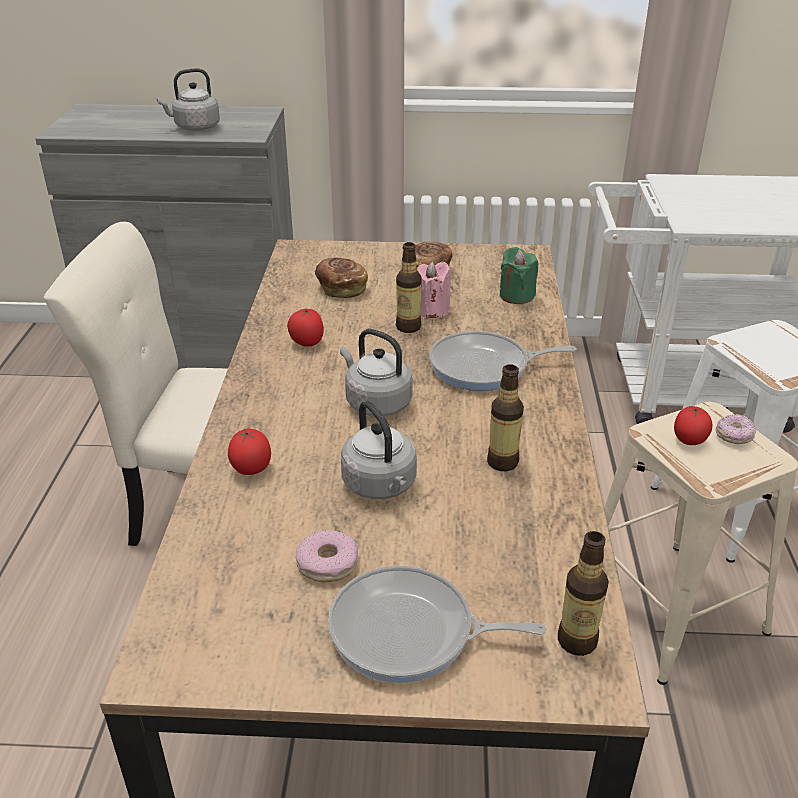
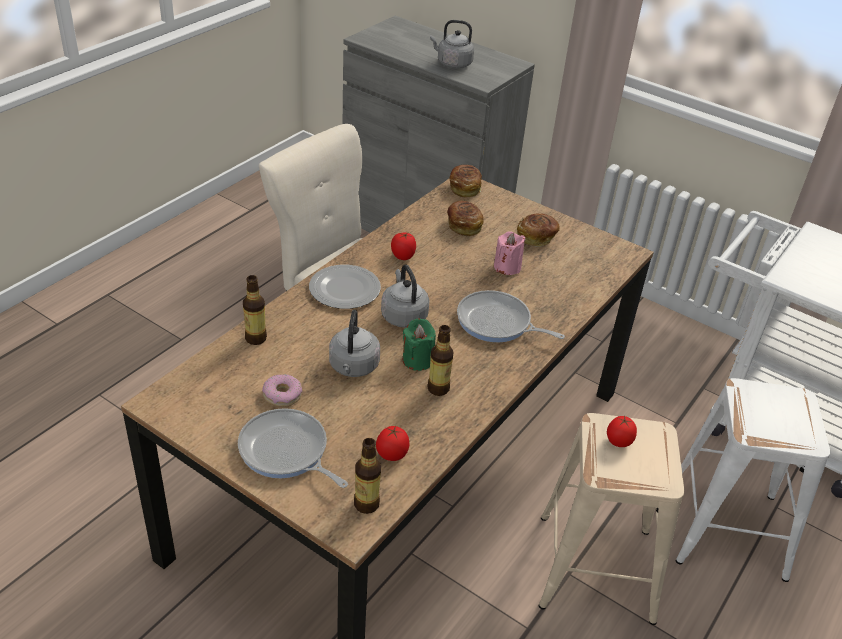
camera: 30 degrees right, 5 degrees up
(251, 470) = (293, 323): tomato -> tomato (391, 455)
(275, 405) = (344, 290): none -> plate
(302, 254) = (465, 188): none -> bread
(408, 327) = (478, 273): bottle -> bottle (256, 338)
(516, 296) = (579, 282): green candle -> green candle (417, 360)
(734, 437) = (655, 455): donut -> none

